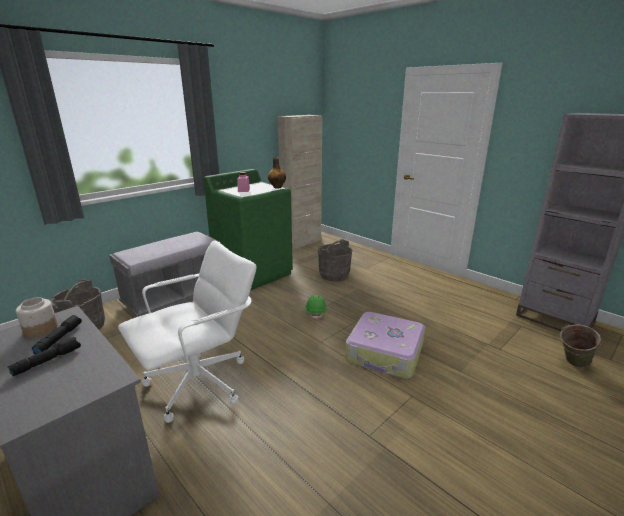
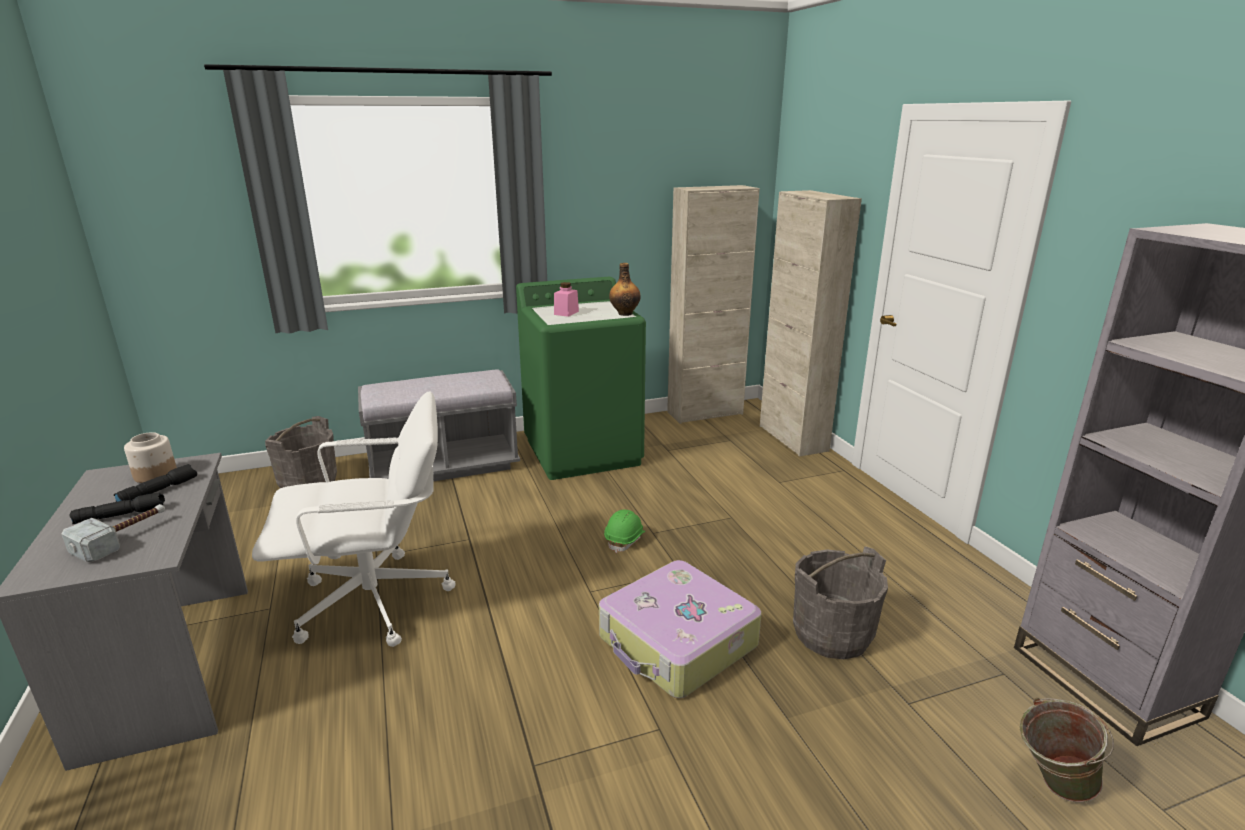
camera: 25 degrees right, 0 degrees up
(70, 374) = (123, 538): none -> hammer
(334, 275) = (711, 482): grey bucket -> grey bucket (831, 634)
(354, 247) = (792, 438): none -> beige cabinet

